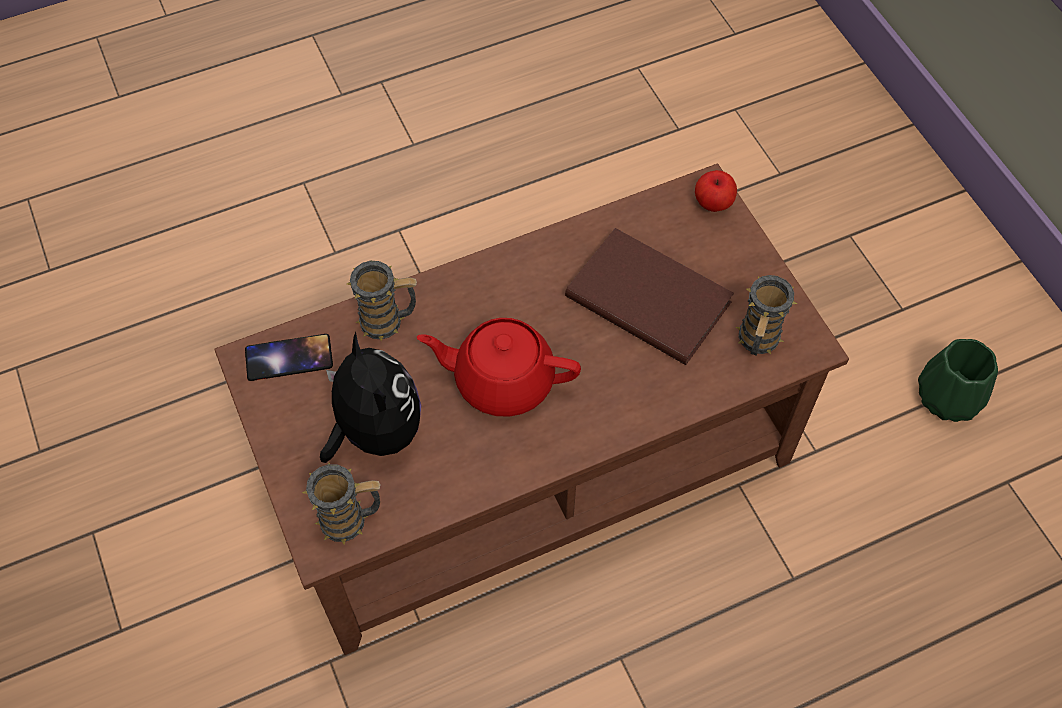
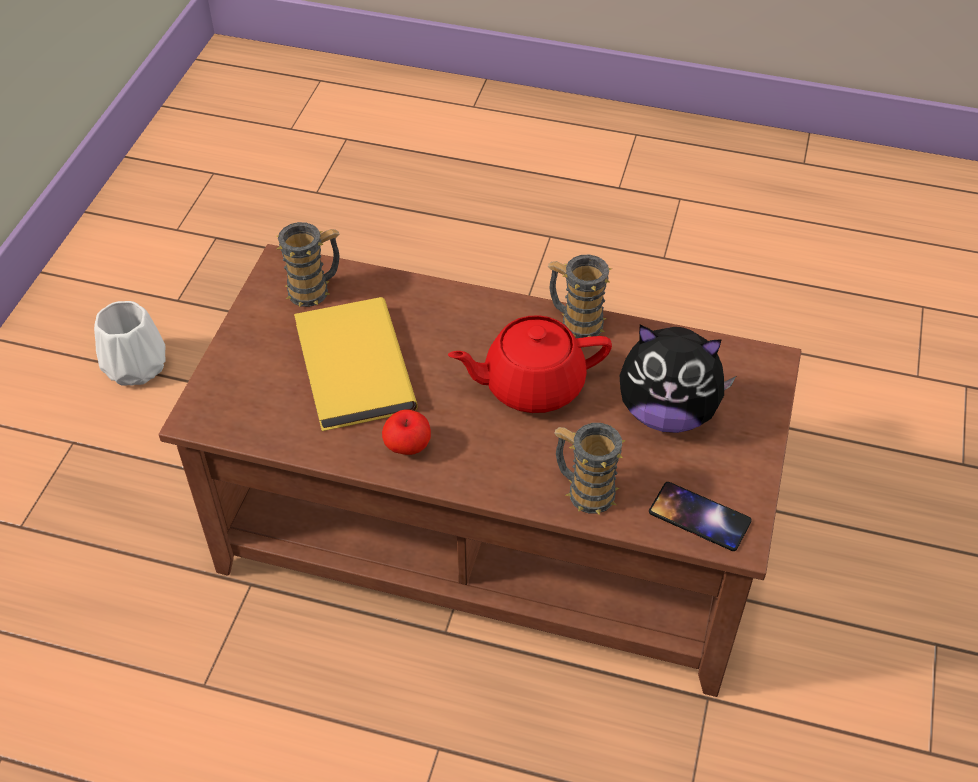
camera: 140 degrees left, 10 degrees down
(351, 519) = (734, 365): mug -> mug (575, 322)
(375, 430) = (667, 412): plush toy -> plush toy turned 90 degrees counterclockwise
(502, 380) = (531, 384): red teapot -> red teapot turned 120 degrees clockwise
(648, 296) = (351, 369): brown book -> yellow book
(713, 203) = (208, 402): apple -> apple (407, 447)
(950, 397) = (135, 366): green vase -> white vase

